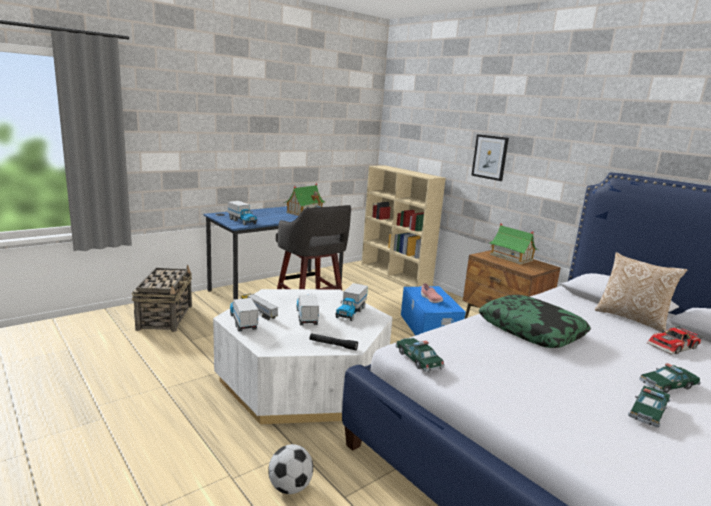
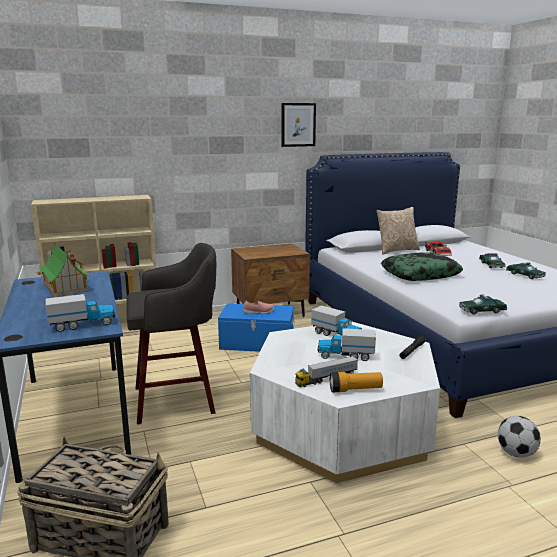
camera: 70 degrees left, 0 degrees up
(243, 322) = (355, 390): toy truck -> flashlight
(490, 157) = (200, 162): picture -> picture (298, 125)
(511, 257) = (261, 250): toy house -> none

